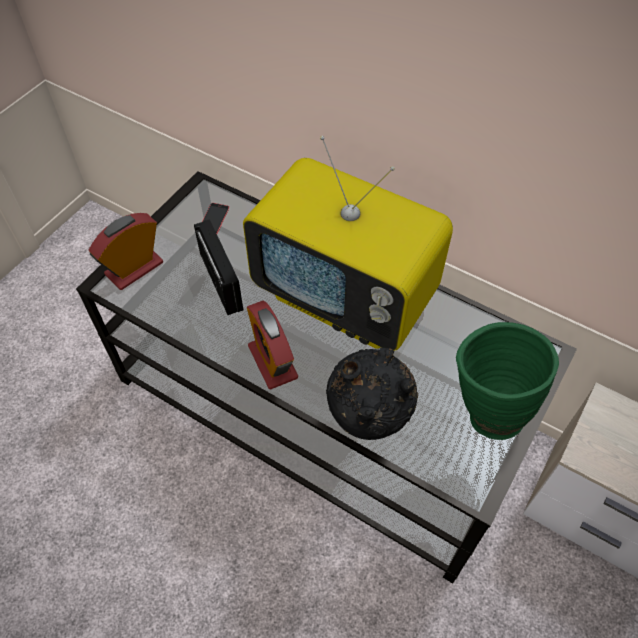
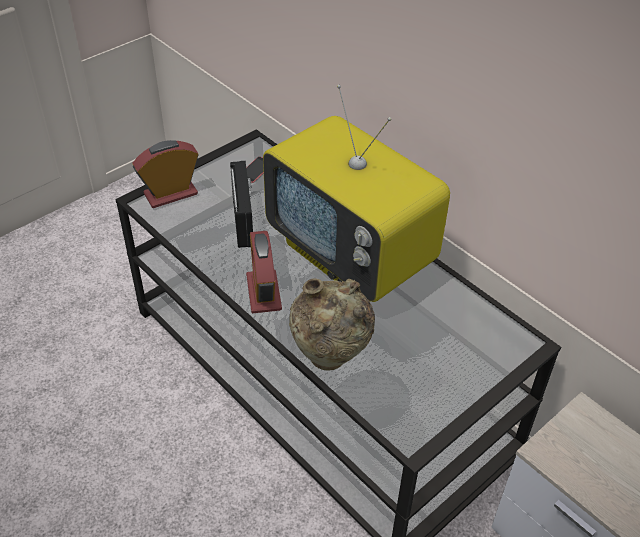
camera: 15 degrees right, 10 degrees down
(367, 424) = (330, 361): black vase -> beige vase
(484, 410) = (447, 377): green vase -> none

